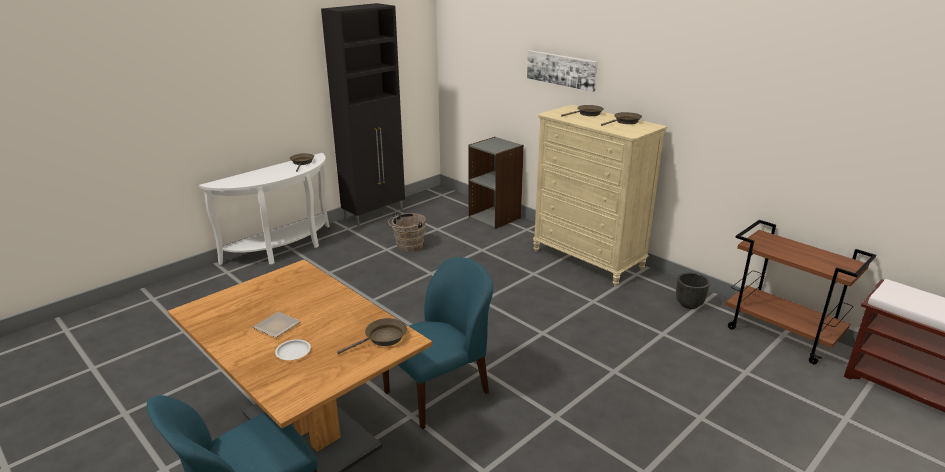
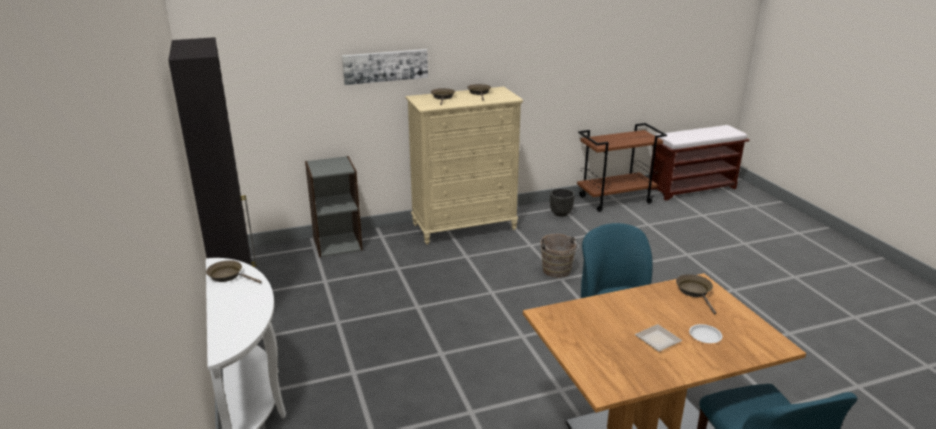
camera: 65 degrees left, 0 degrees up
(408, 247) = (347, 307): brown bucket -> brown bucket (557, 271)

